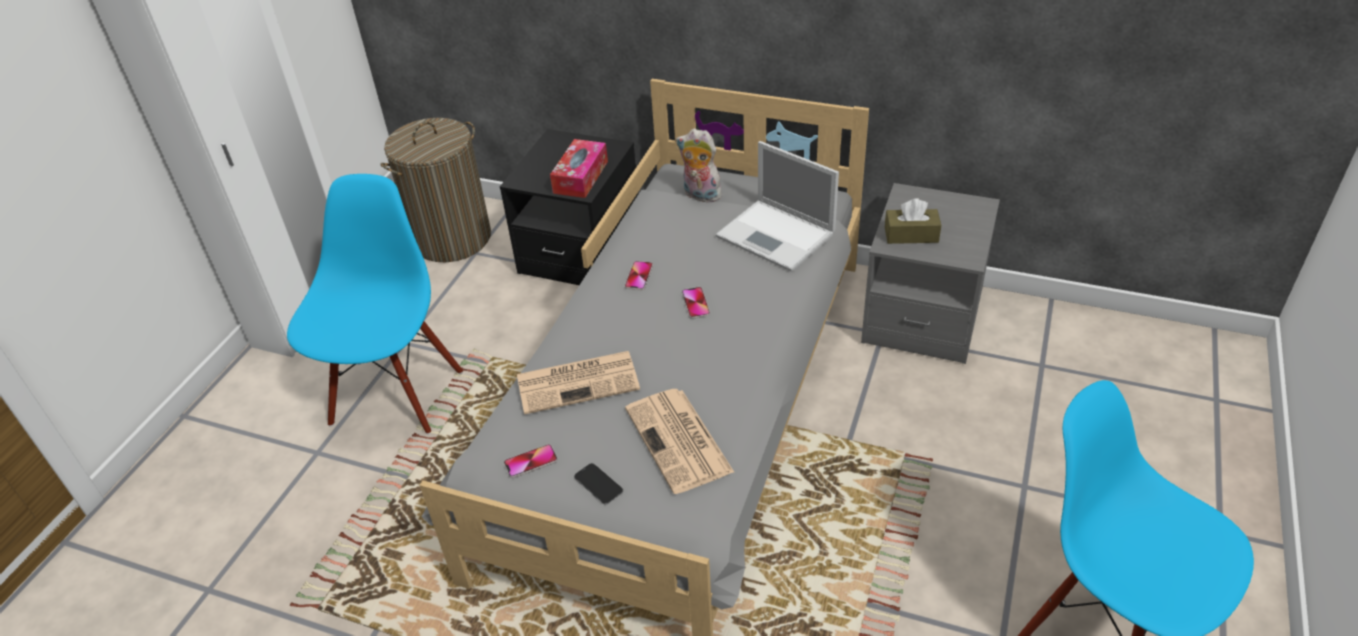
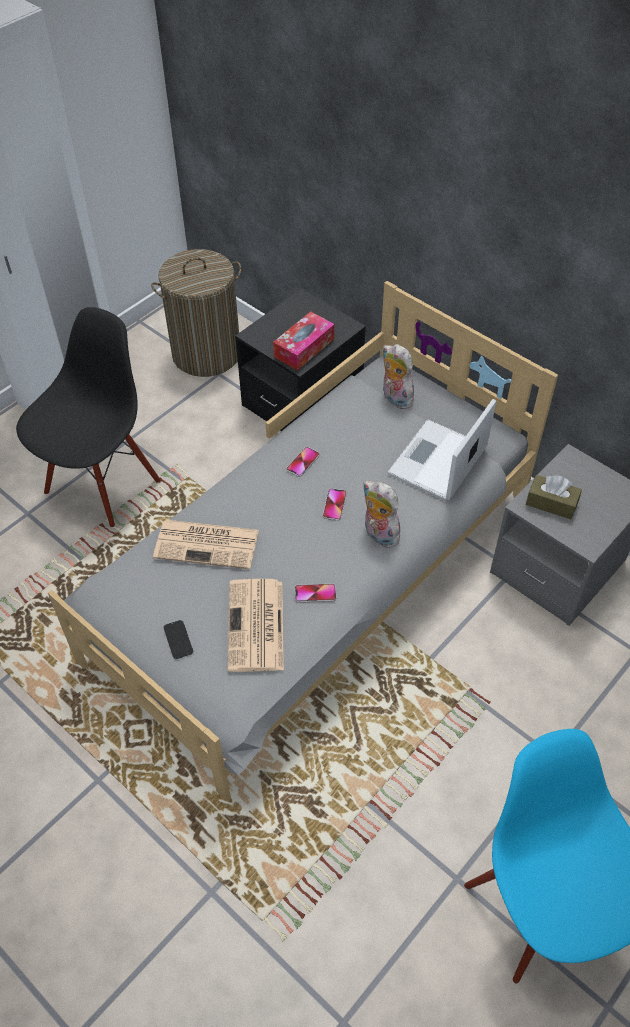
camera: 20 degrees right, 10 degrees up
(395, 396) = (102, 485): blue chair -> black chair
(531, 462) = (139, 601): phone -> phone (315, 593)
(757, 315) = (378, 535): none -> plush toy
(777, 236) = (437, 462): laptop -> laptop turned 60 degrees clockwise

